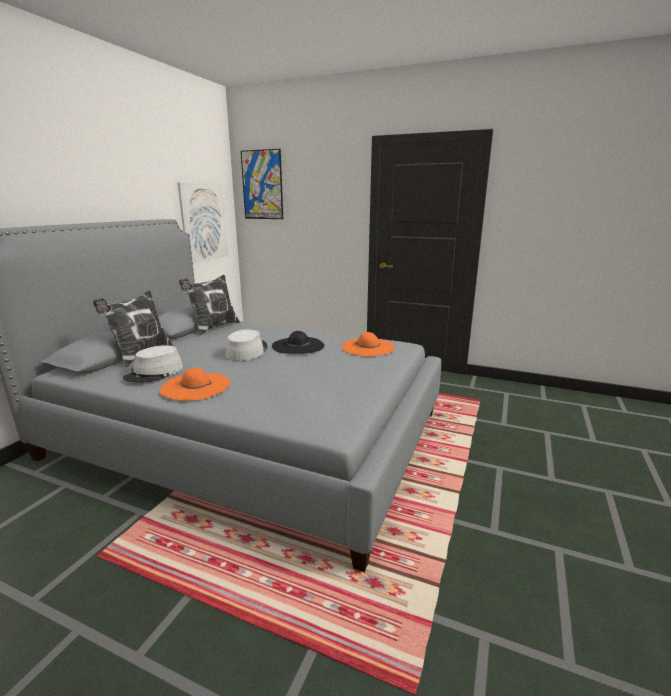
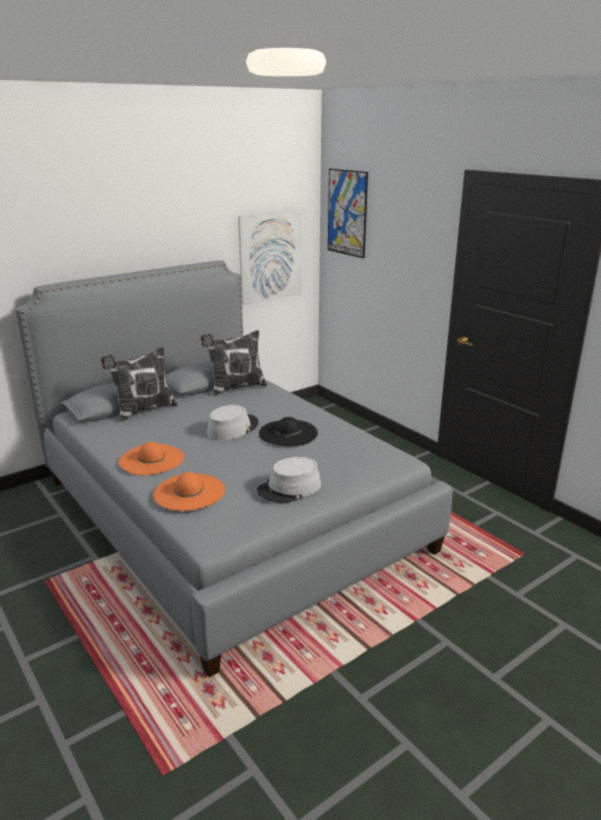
camera: 30 degrees right, 5 degrees up
(154, 373) = (136, 435): grey hat -> grey hat (289, 488)
(368, 347) = (356, 454): orange hat -> orange hat (189, 492)

